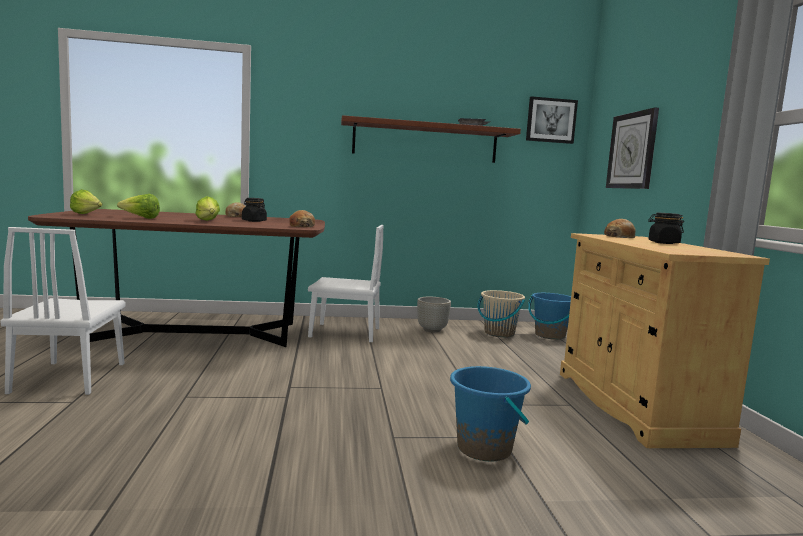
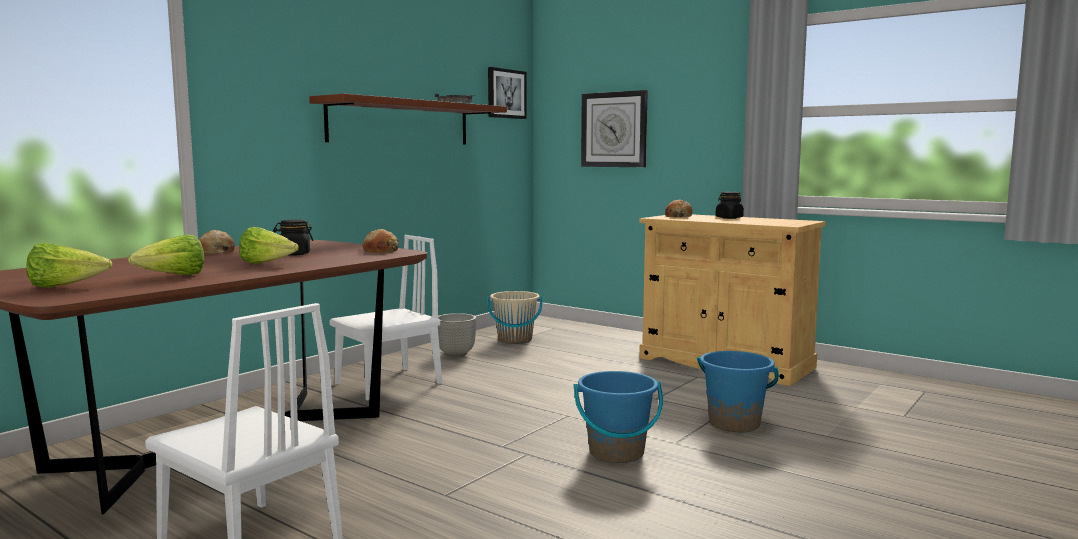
camera: 45 degrees left, 0 degrees up
(550, 335) = (553, 330): blue bucket -> blue bucket (616, 453)

